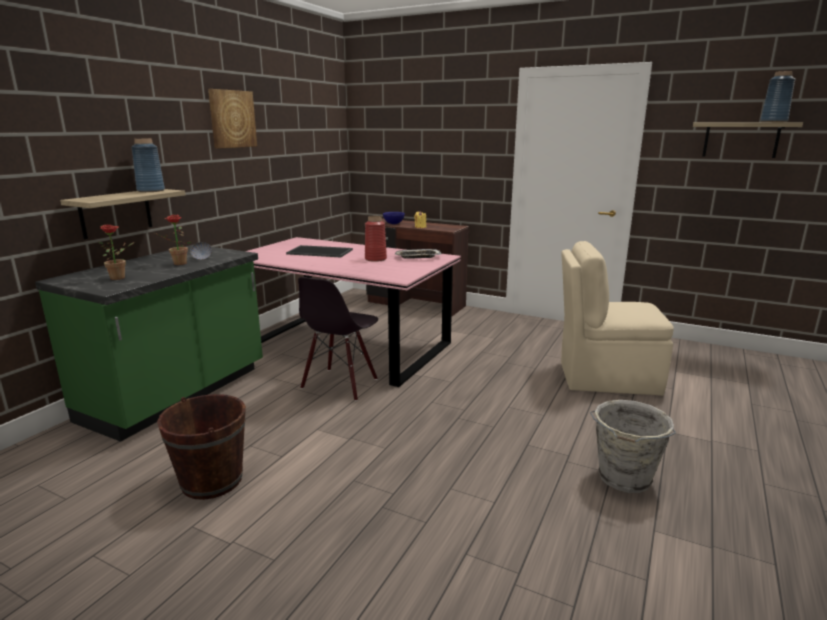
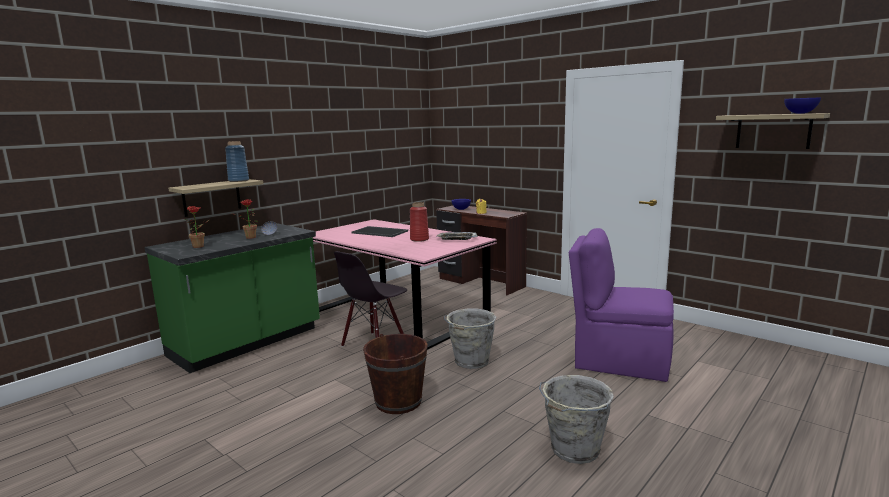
camera: 15 degrees right, 5 degrees down
(212, 480) = (236, 408): brown bucket -> brown bucket (398, 401)
(232, 119) = (315, 123): picture -> none
(459, 393) = (471, 362): none -> grey bucket
(605, 378) = (619, 360): beige chair -> purple chair
(773, 121) = (799, 113): blue vase -> blue bowl

